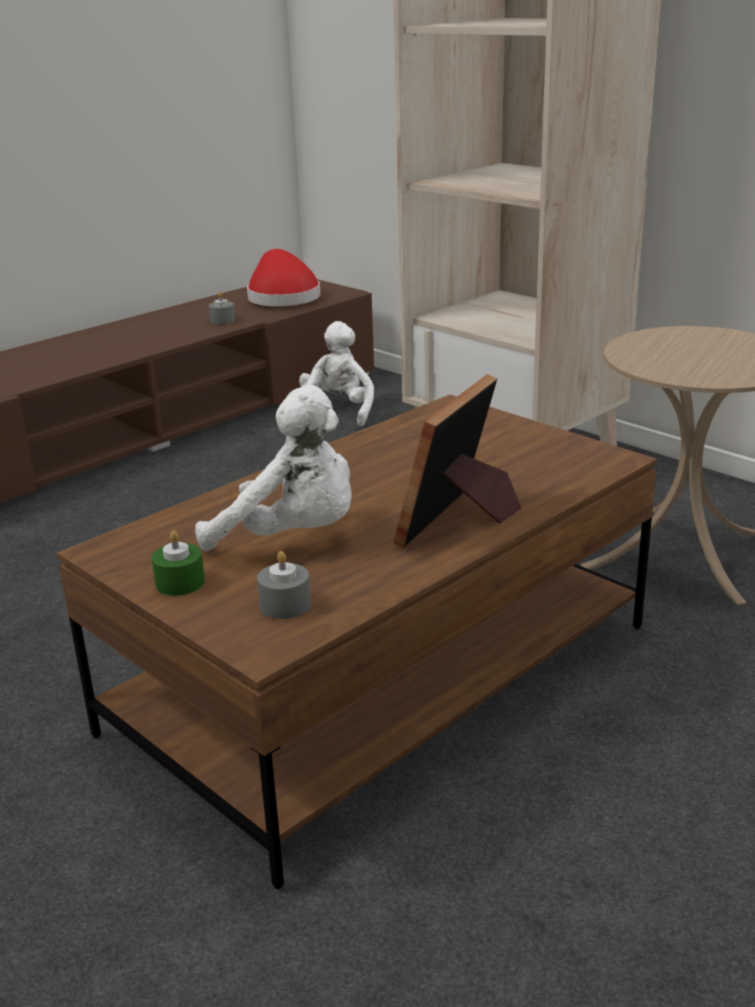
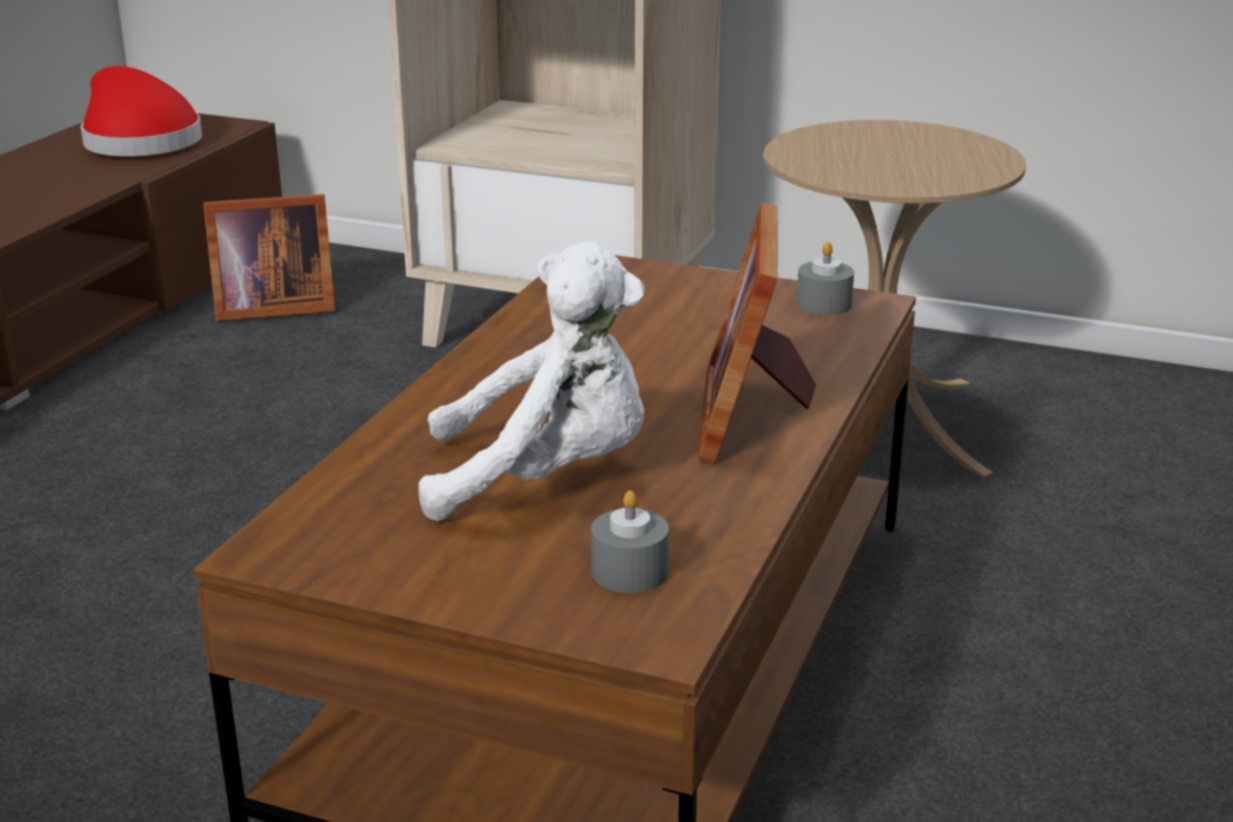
camera: 25 degrees left, 0 degrees up
(180, 583) = (443, 573): green candle -> none
(222, 320) = (69, 186): grey candle -> grey candle (824, 304)
(338, 411) = (270, 307): white plush toy -> picture frame

